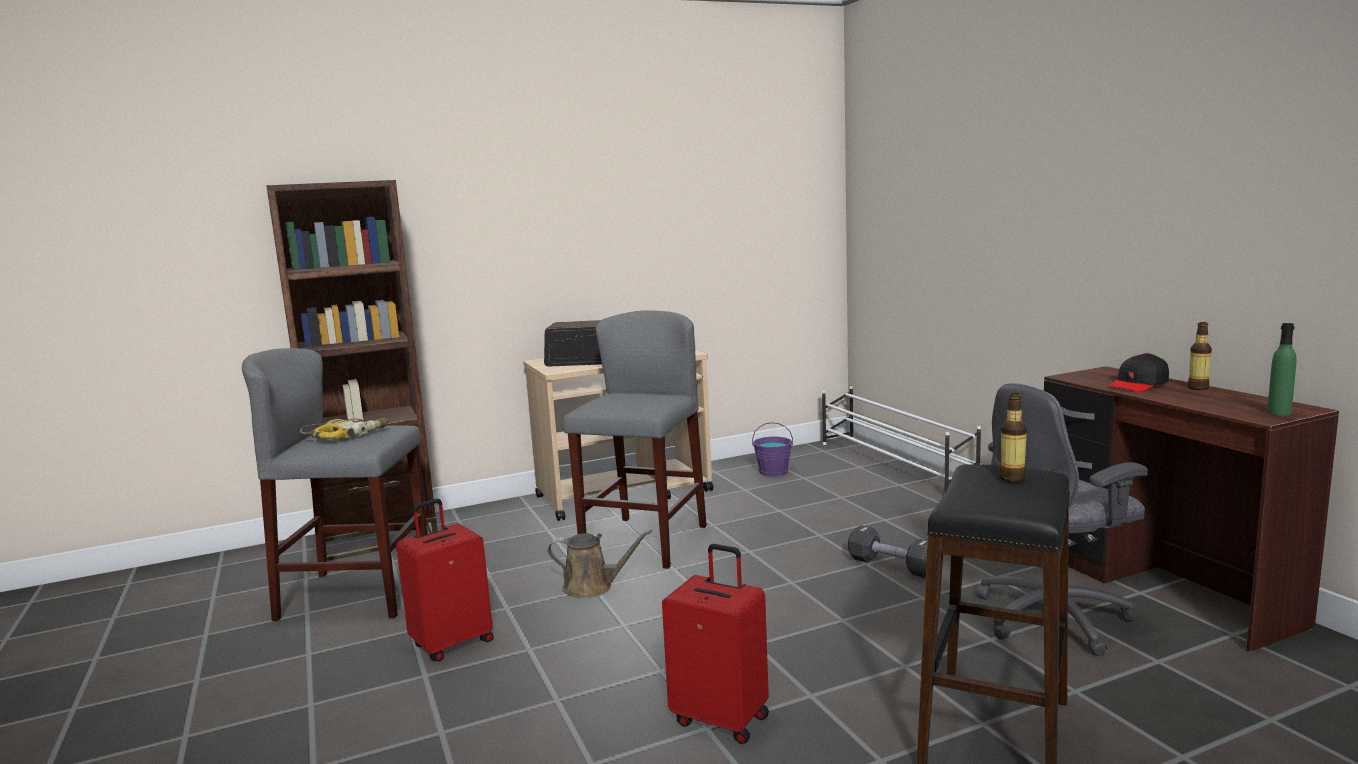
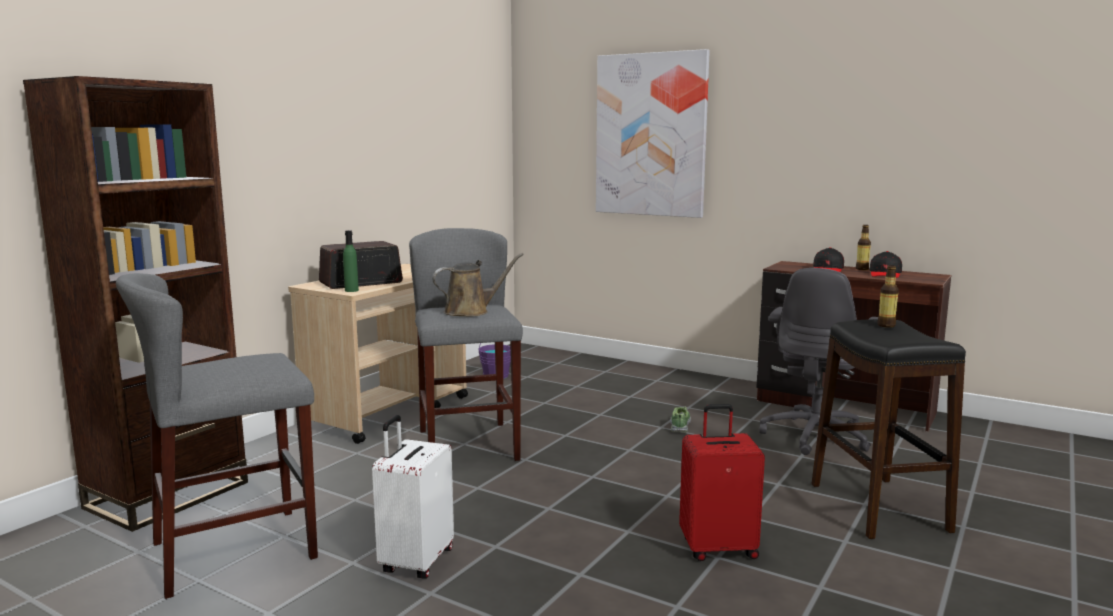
camera: 35 degrees left, 0 degrees up
(347, 435) = (237, 367): power drill -> none
(452, 643) = (415, 561): red suitcase -> white suitcase
(593, 587) = (477, 487): brown watering can -> brown watering can (471, 311)
(892, 566) = (680, 425): black dumbbell -> shoe
(894, 465) = (581, 358): white shoe rack -> none
(968, 193) = (651, 135): none -> picture
(1215, 399) = (885, 274): none -> black cap
(1279, 413) = (930, 278): green bottle -> green bottle (351, 290)

